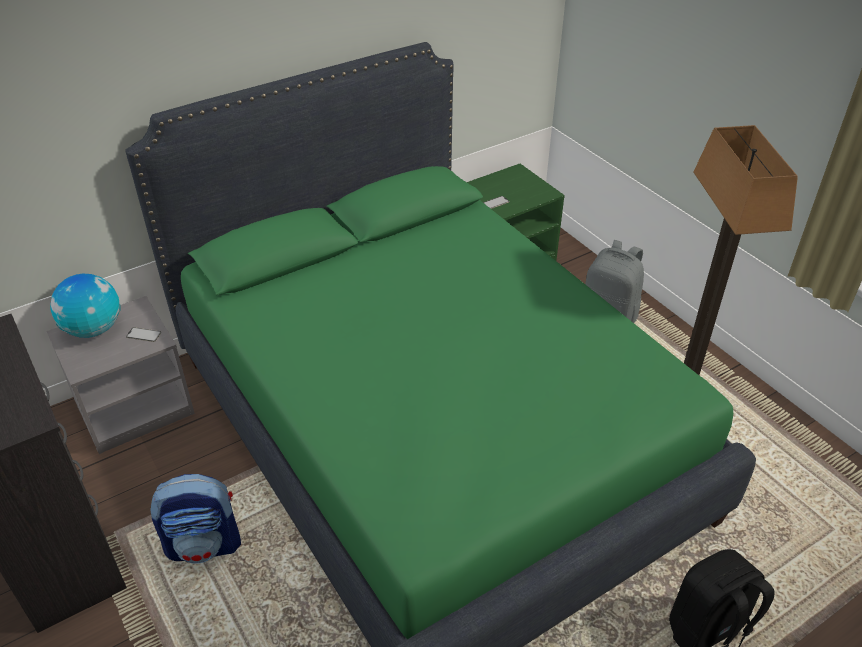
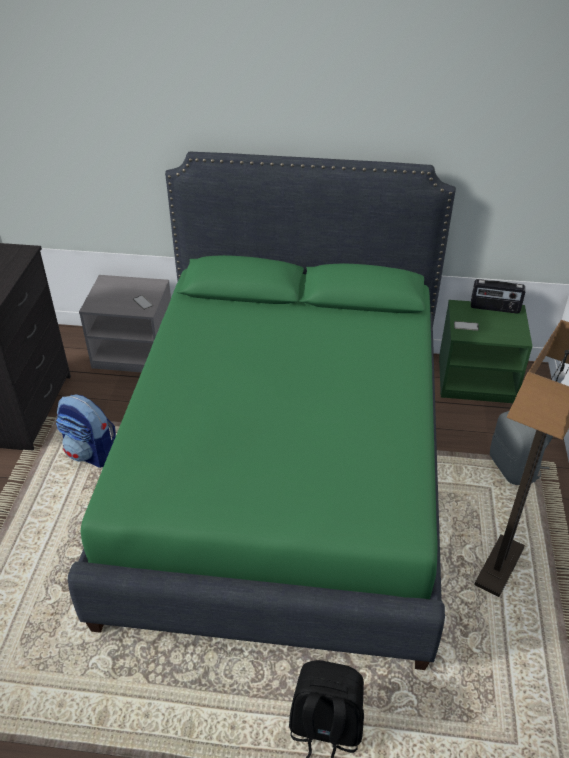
camera: 40 degrees right, 0 degrees up
(94, 329) = (122, 286): globe -> none
(500, 176) = (494, 308): none -> radio

